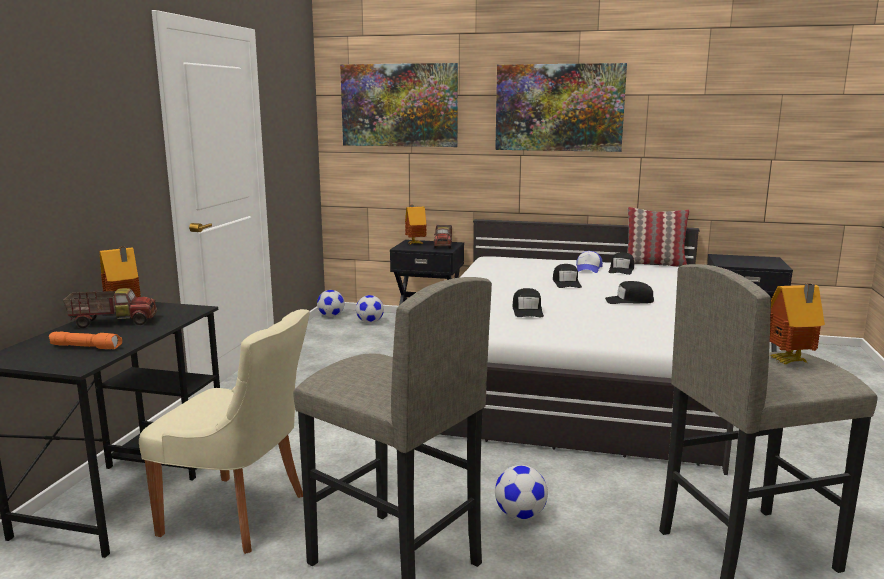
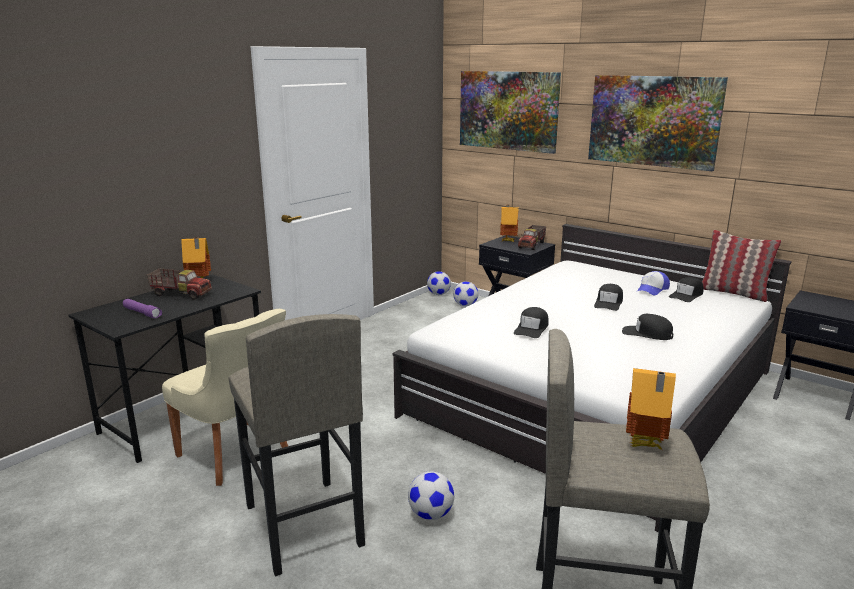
camera: 25 degrees right, 5 degrees up
(87, 347) = (143, 313): orange flashlight -> purple flashlight

